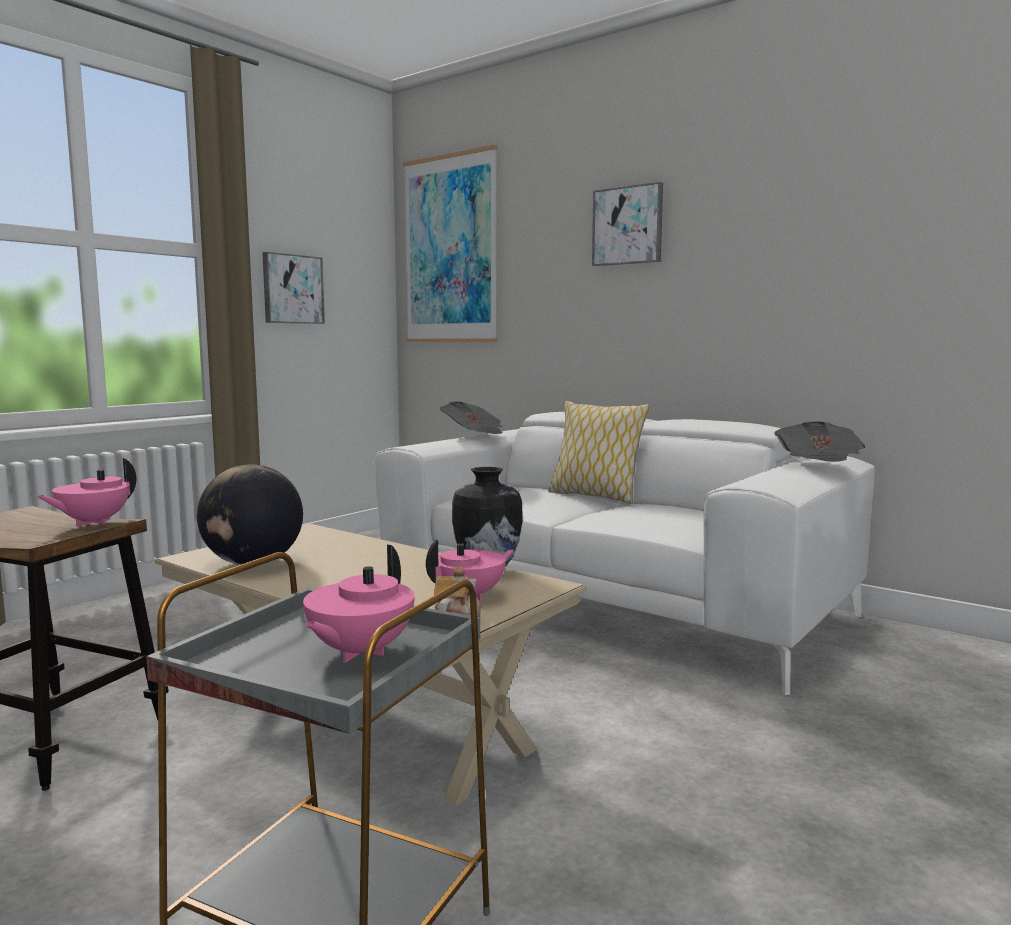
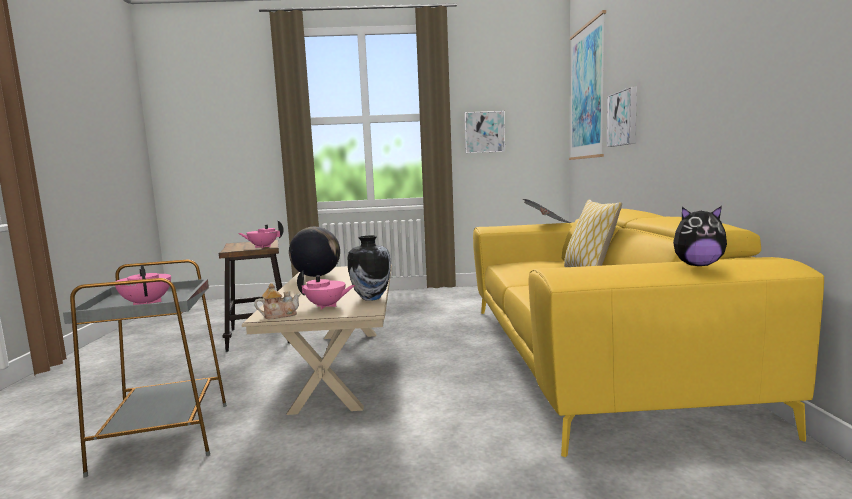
camera: 50 degrees right, 0 degrees up
(359, 652) = (147, 303): pink teapot -> pink teapot turned 75 degrees clockwise
(609, 601) = (587, 355): white sofa -> yellow sofa
(628, 226) = (664, 51): picture -> picture (623, 118)
(819, 466) = (697, 265): newspaper -> plush toy

